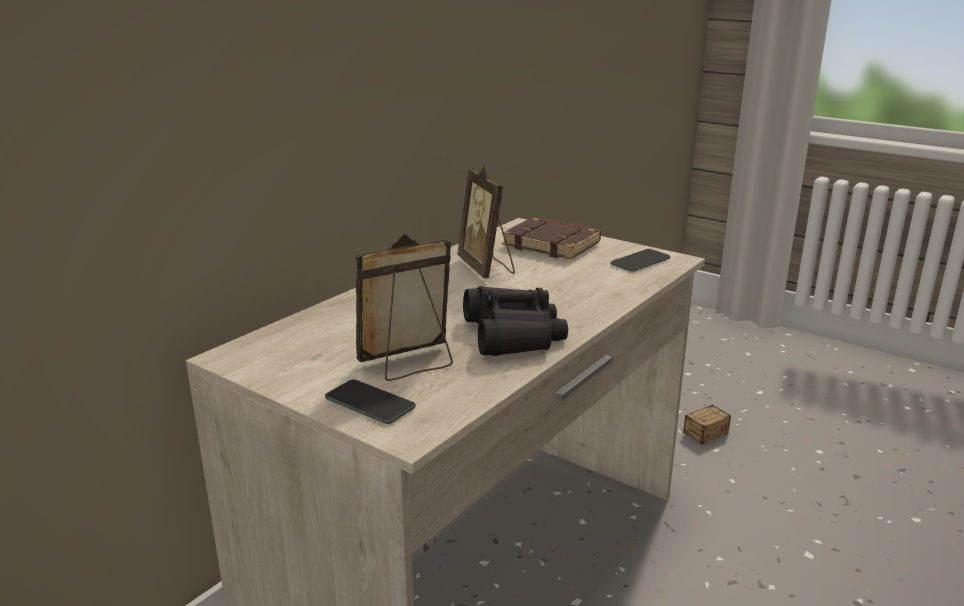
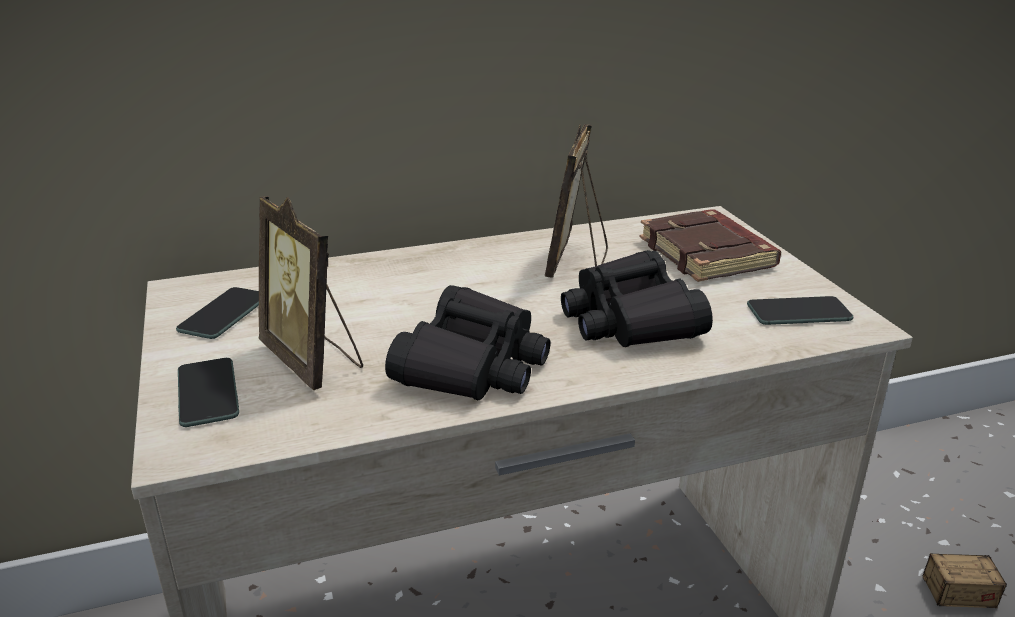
camera: 35 degrees right, 5 degrees up
(294, 360) = (224, 314): none -> phone
(410, 364) = (313, 360): picture frame -> picture frame turned 135 degrees counterclockwise
(562, 288) = (629, 319): none -> black binoculars

